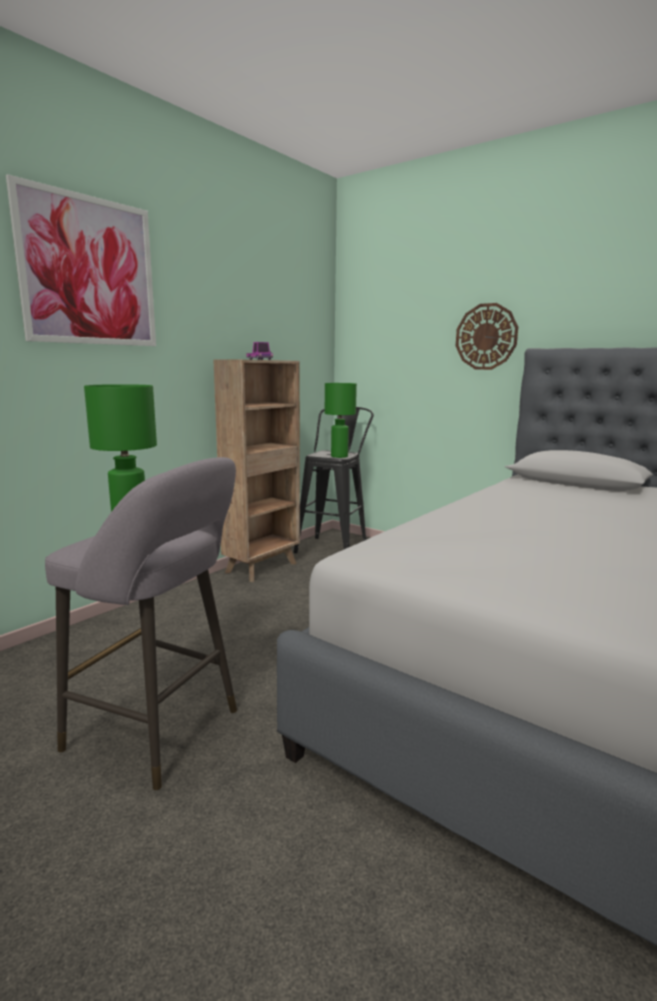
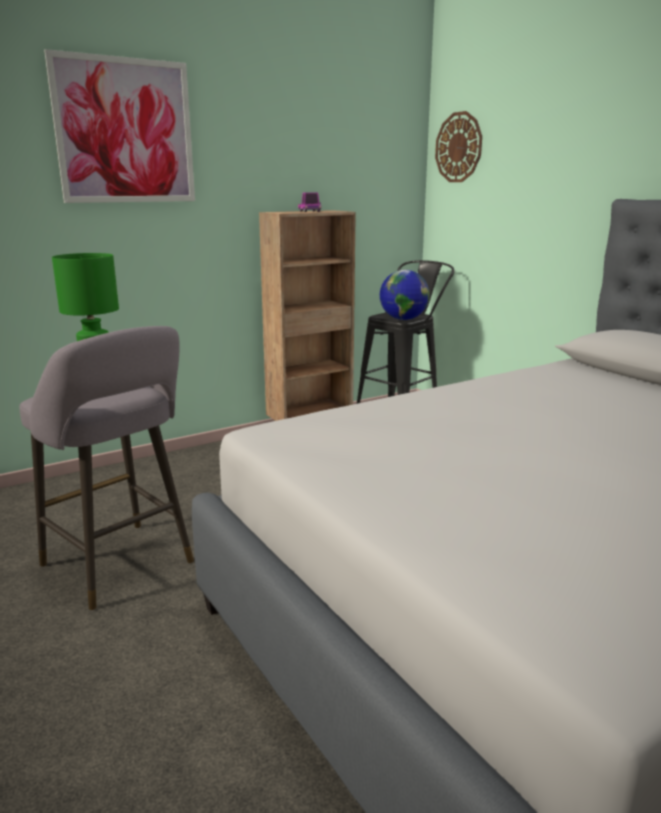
camera: 20 degrees right, 5 degrees up
(339, 456) = (403, 319): green table lamp -> globe
(486, 337) = (578, 182): wall clock -> wall clock (458, 147)

